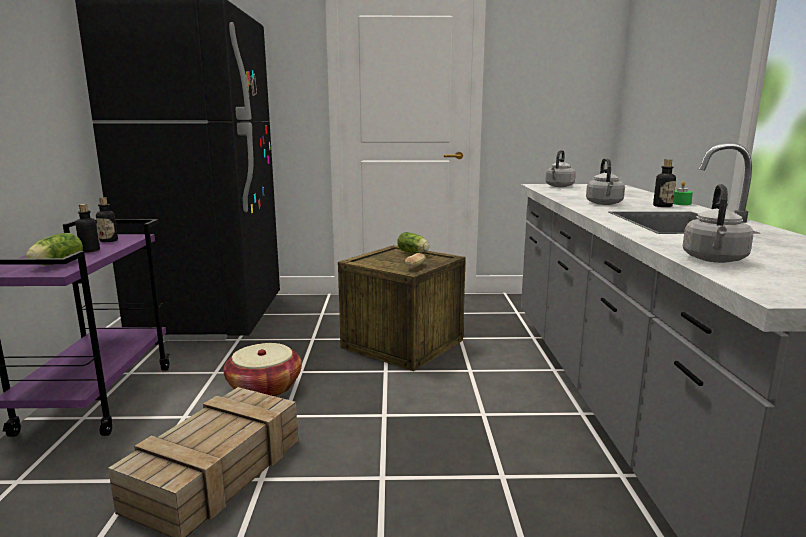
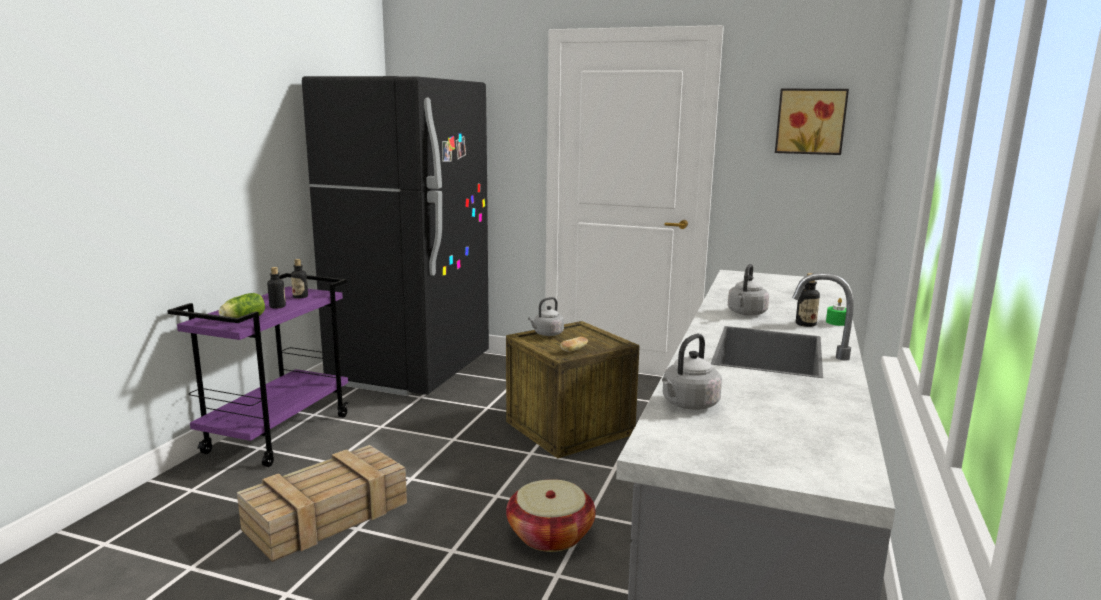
camera: 20 degrees right, 0 degrees up
(265, 388) = (412, 449): basket -> basket (550, 535)
(414, 253) = (591, 333): lettuce -> none
(559, 186) = (754, 278): grey kettle -> grey kettle (547, 334)
(561, 60) = (810, 121): none -> picture

